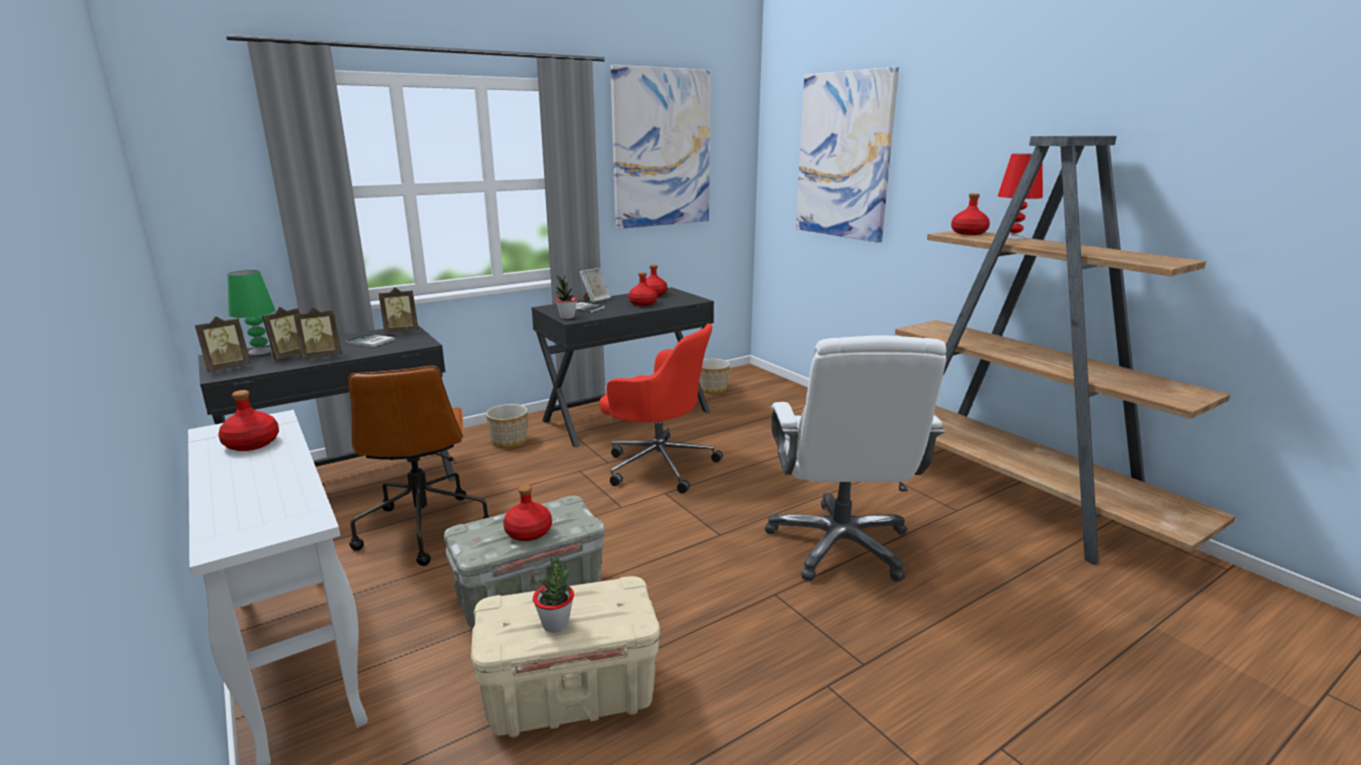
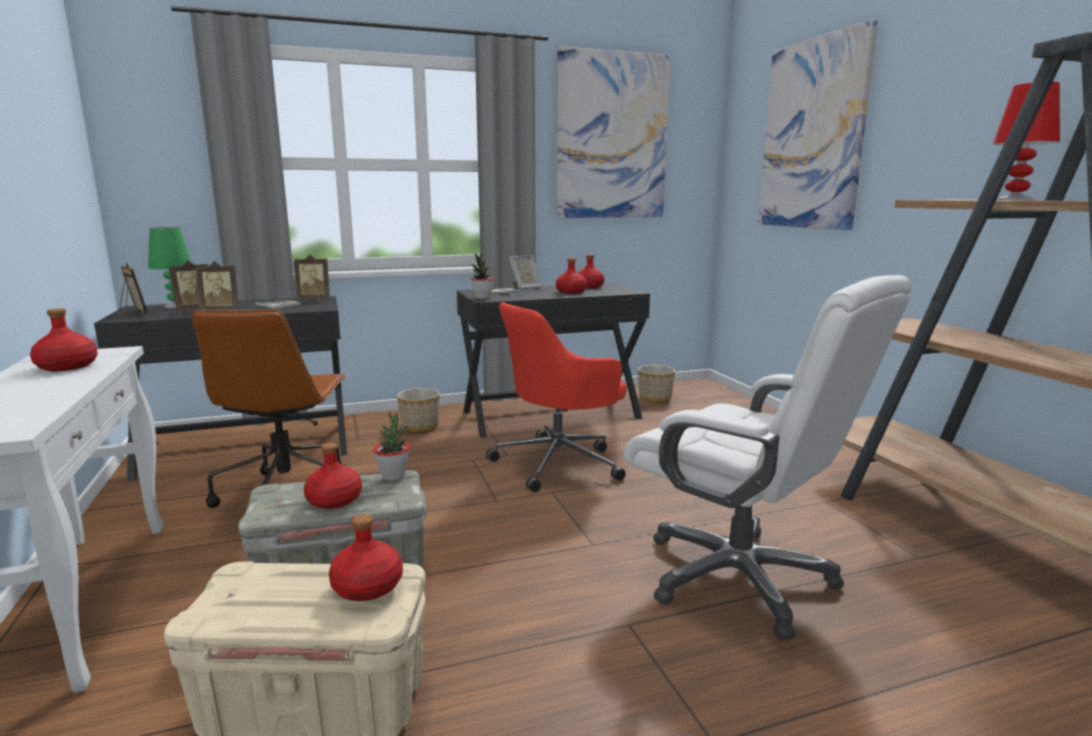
camera: 15 degrees right, 5 degrees down
(227, 367) = (133, 314): picture frame -> picture frame turned 105 degrees counterclockwise
(555, 624) = (282, 605): potted plant -> potted plant (393, 476)
(658, 464) = (559, 463): red office chair -> red office chair turned 105 degrees clockwise
(840, 545) = (739, 578): white office chair -> white office chair turned 60 degrees counterclockwise
(968, 233) = (953, 199): red bottle -> red bottle (367, 586)

